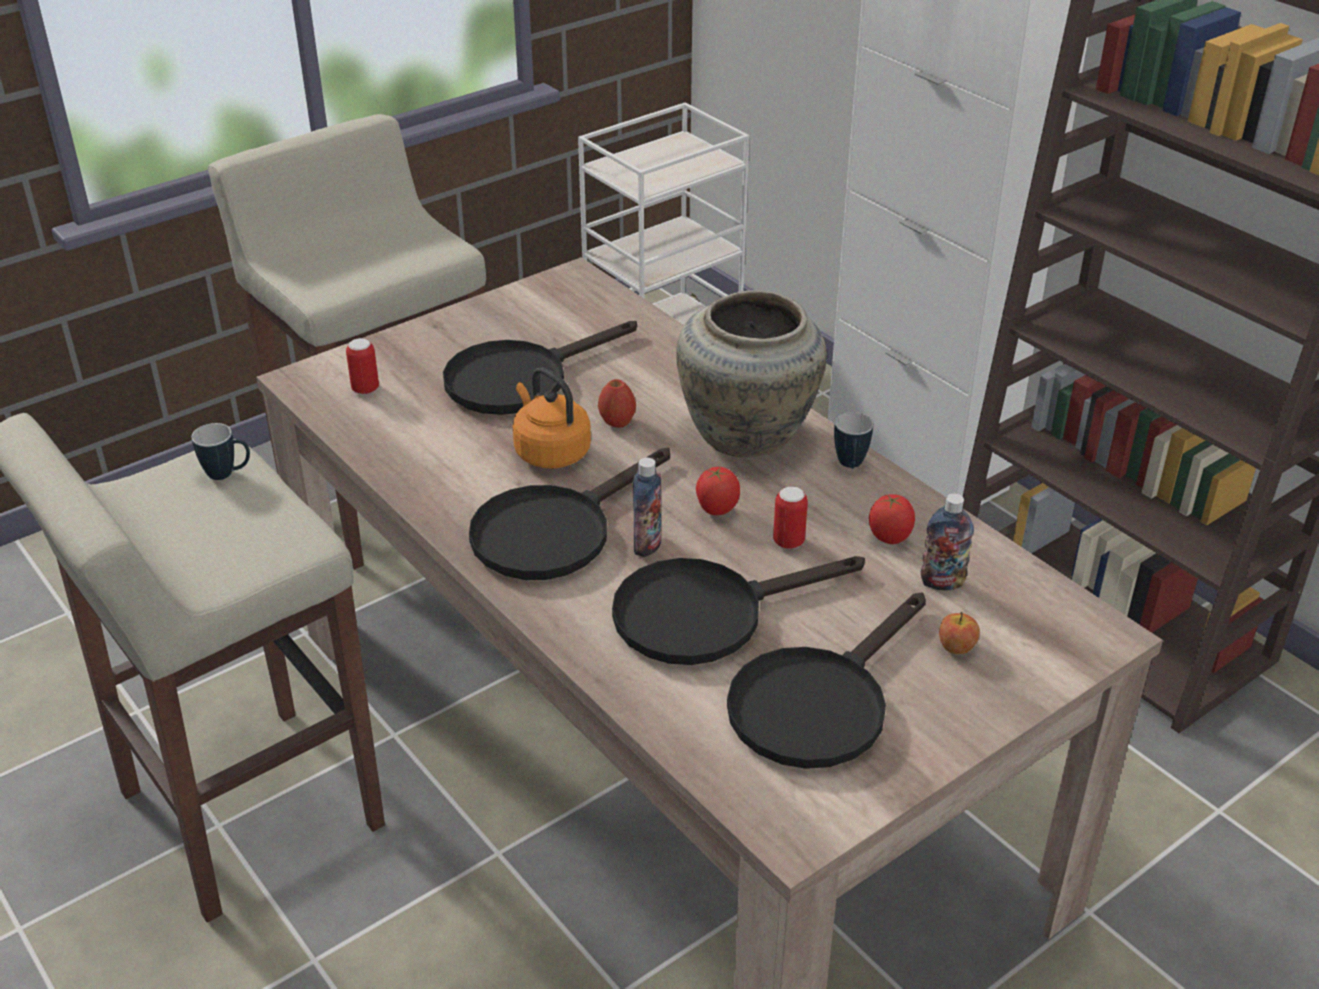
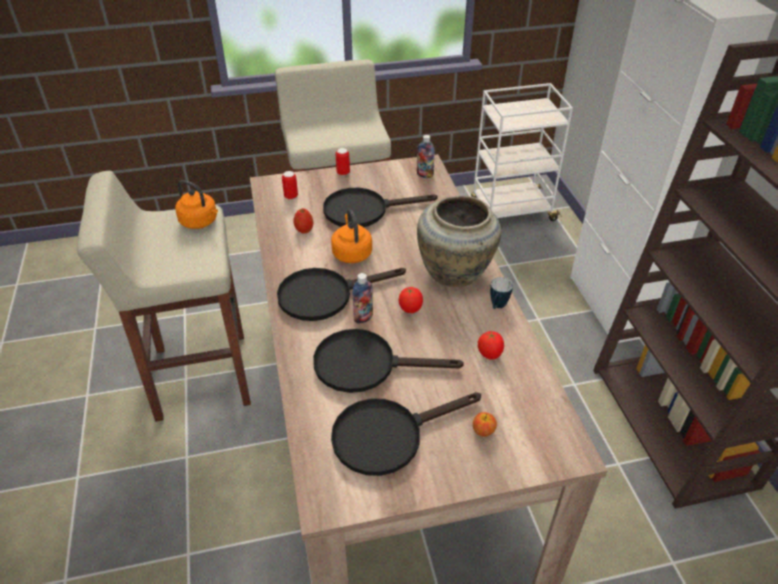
camera: 25 degrees right, 5 degrees up
(227, 474) = (200, 222): mug -> orange kettle
(617, 422) = (394, 246): apple -> apple (304, 230)
(788, 542) = (435, 339): can -> can (343, 173)
(942, 582) = (501, 390): bottle -> bottle (424, 175)

